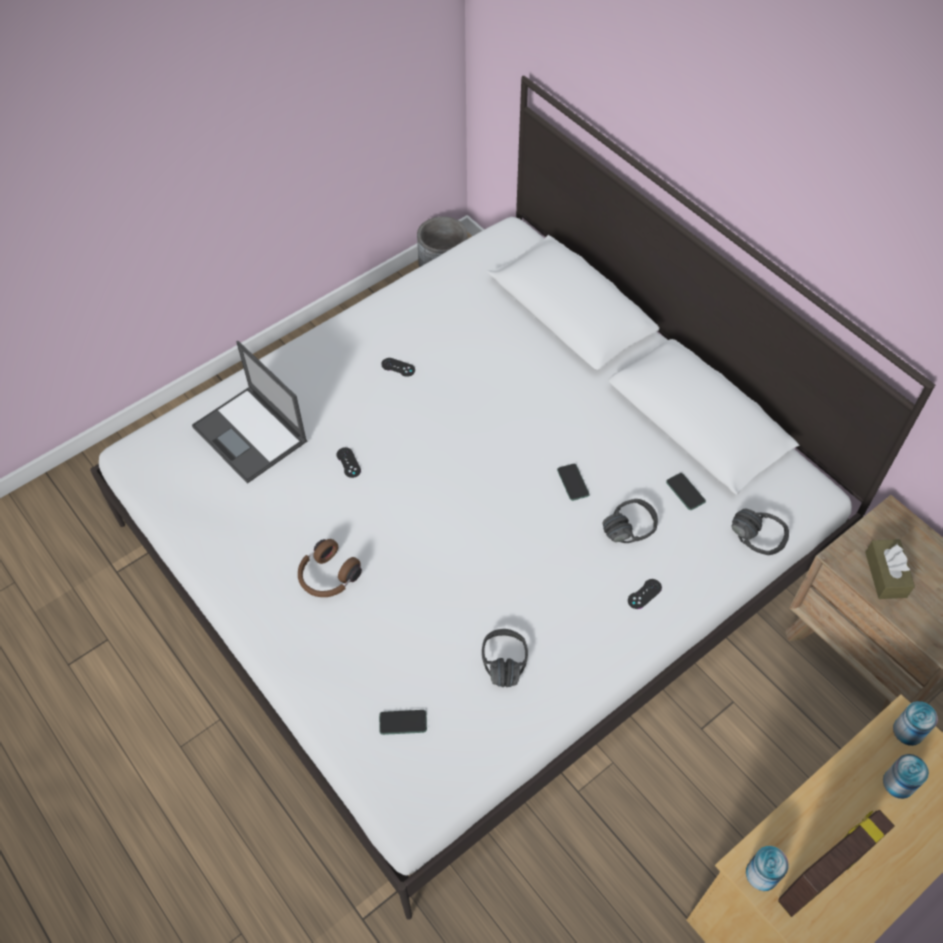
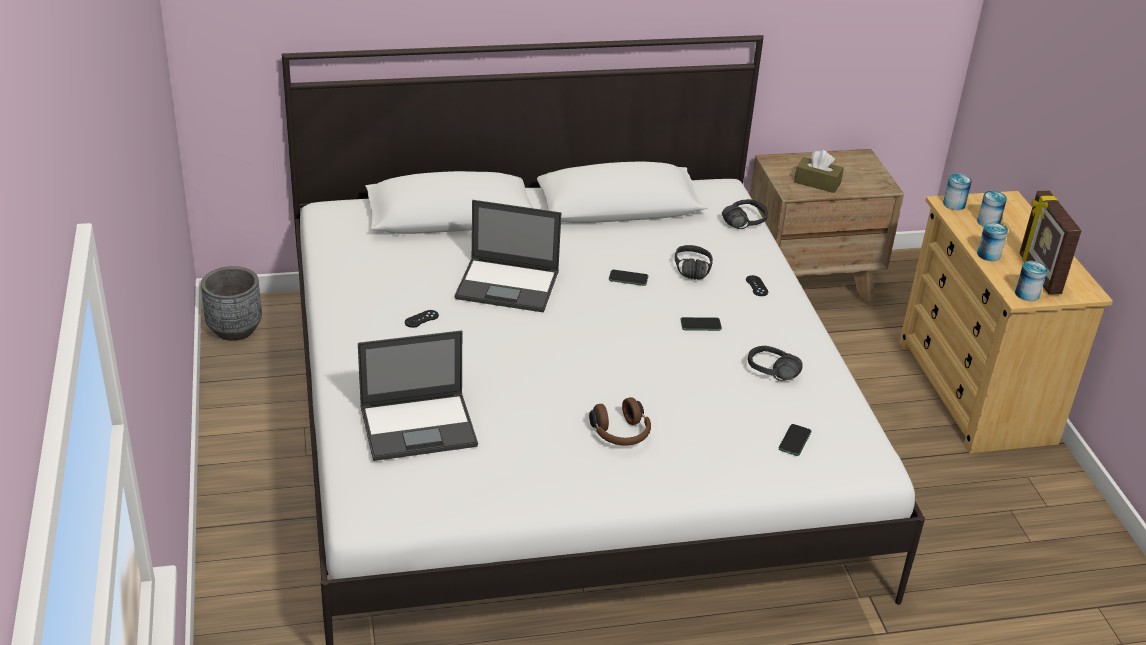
camera: 65 degrees left, 20 degrees down
(348, 462) = (506, 380): black game controller -> none
(490, 401) = (508, 285): none -> laptop
(685, 492) = (680, 234): phone -> phone (700, 325)
(819, 804) = (988, 254): none -> can

